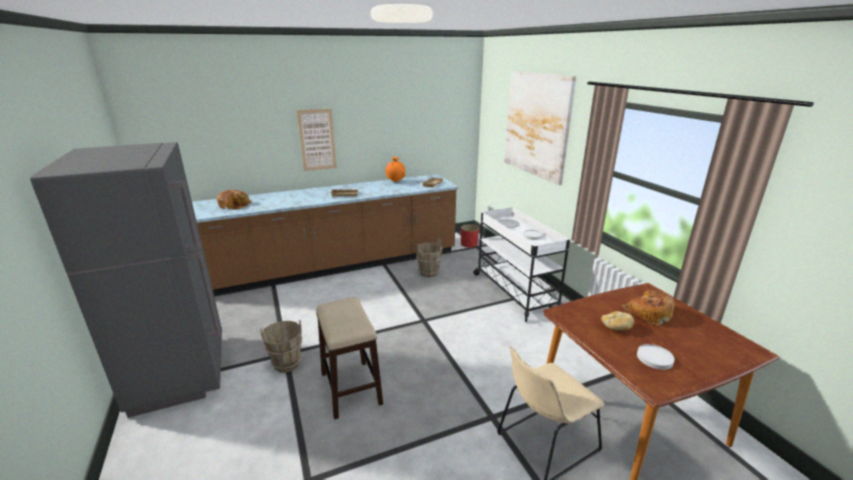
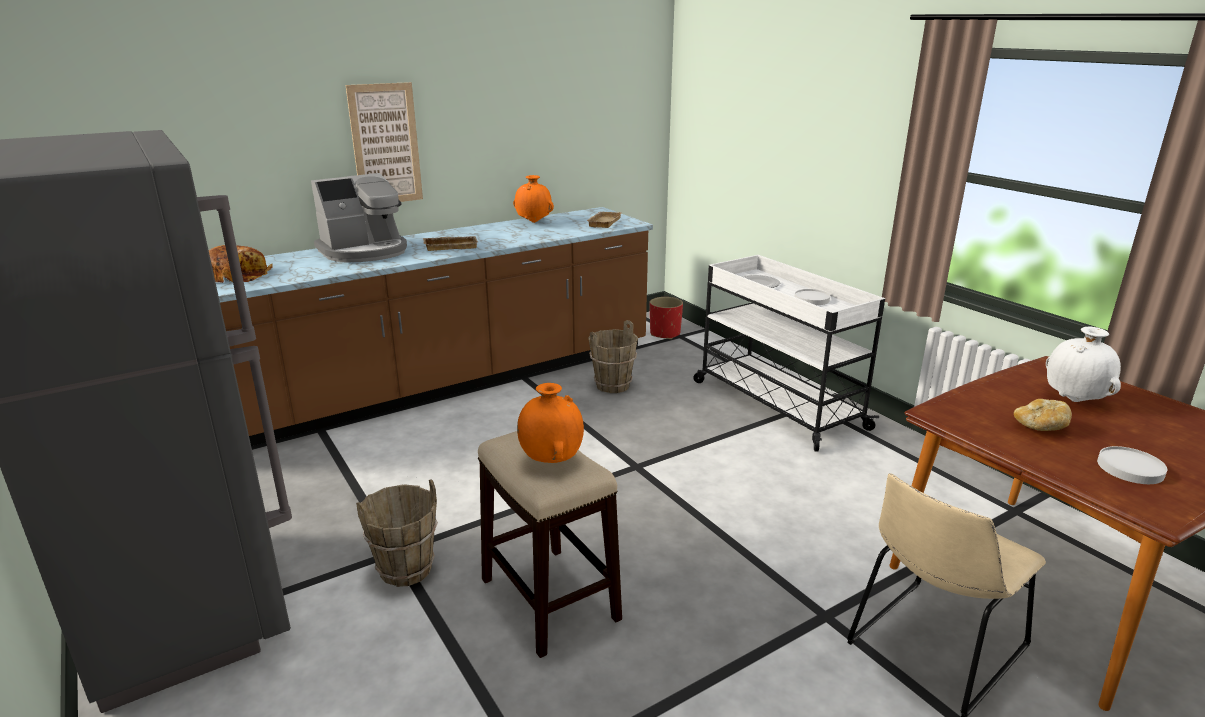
camera: 10 degrees left, 0 degrees up
(301, 195) = (364, 251): none -> coffee machine
(347, 318) = (551, 460): none -> orange vase
(536, 125) = (796, 104): picture -> none
(647, 313) = (1074, 400): bread -> white vase

